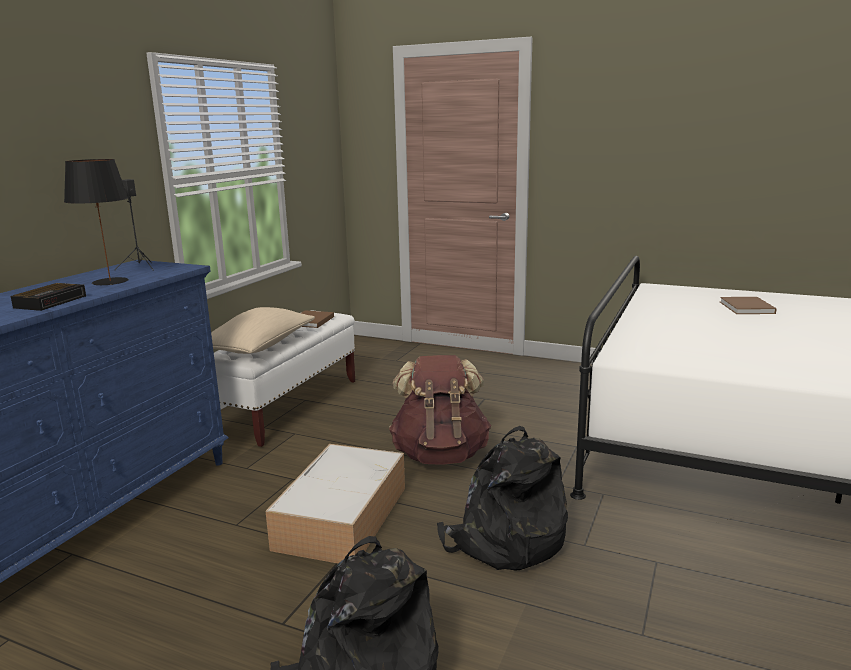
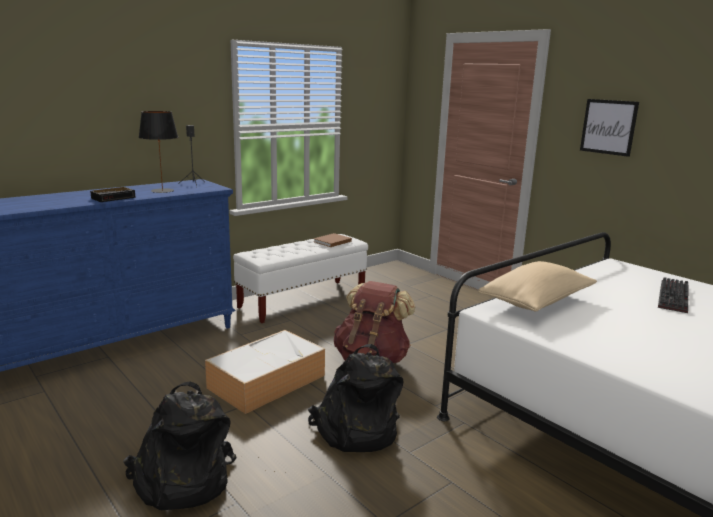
camera: 25 degrees right, 0 degrees up
(261, 347) = (279, 253): beige pillow -> beige pillow (537, 302)
(614, 142) = (608, 127): none -> picture
(747, 308) = (675, 297): brown book -> keyboard

